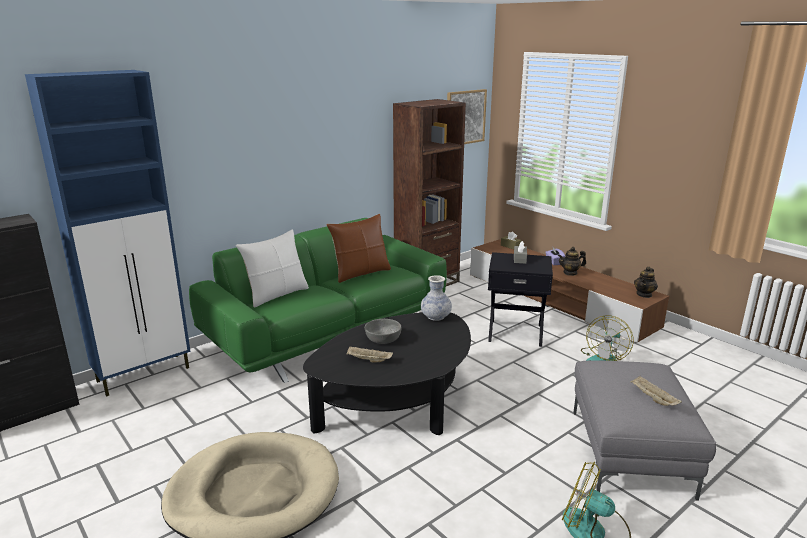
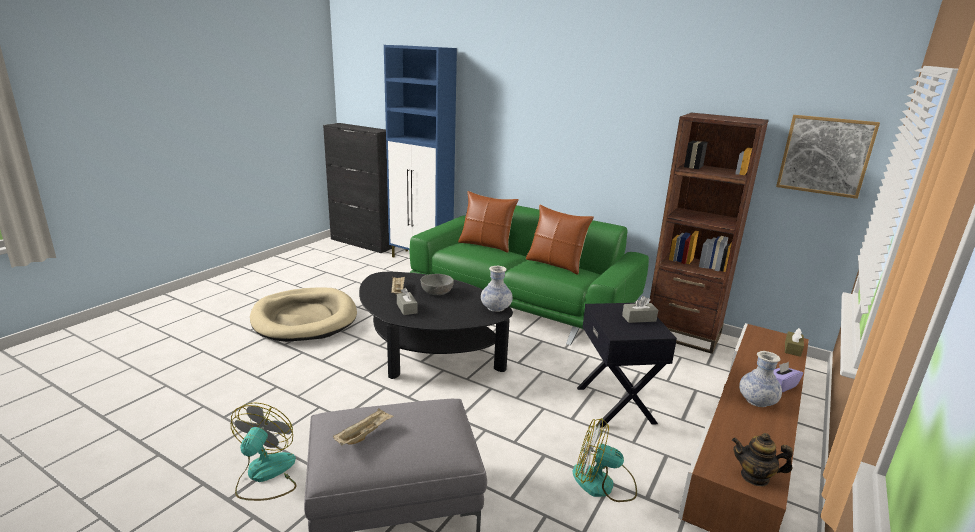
camera: 70 degrees right, 0 degrees up
(276, 295) = (486, 245): white pillow -> brown pillow
(417, 360) = (407, 308): none -> grey tissue box
(570, 273) = (757, 401): teapot -> vase

